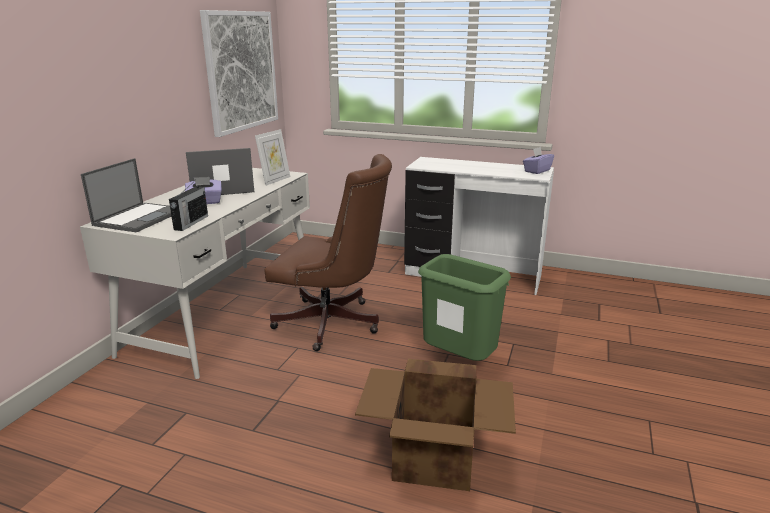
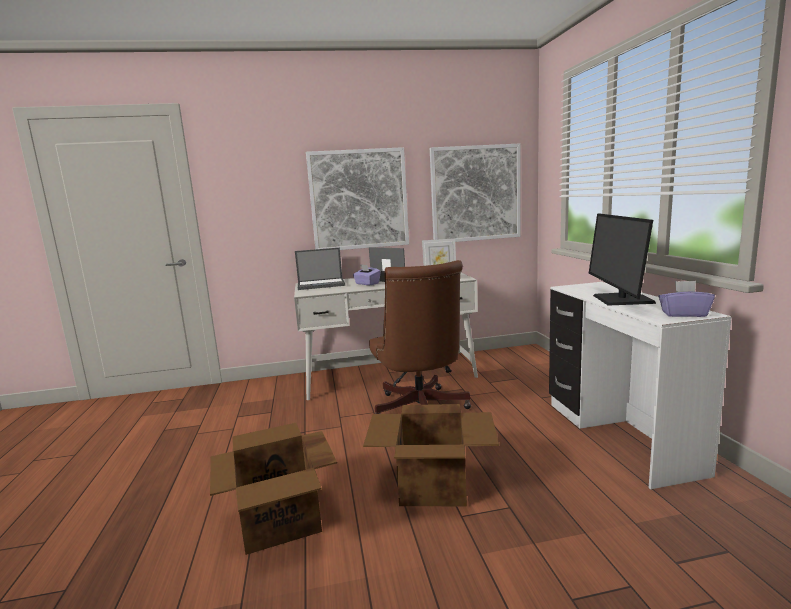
camera: 60 degrees right, 10 degrees down
(138, 83) = (359, 200): none -> picture
(190, 223) = (326, 291): radio -> none
(459, 361) = (434, 485): green trash can -> cardboard box
(480, 168) = (621, 299): none -> monitor

